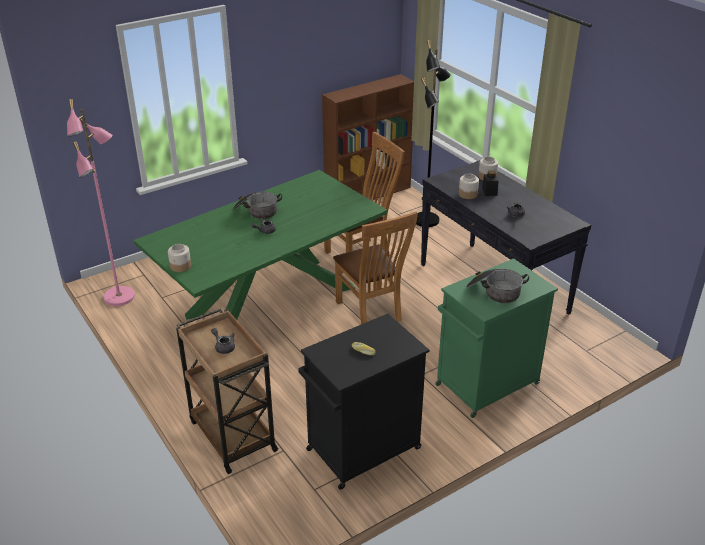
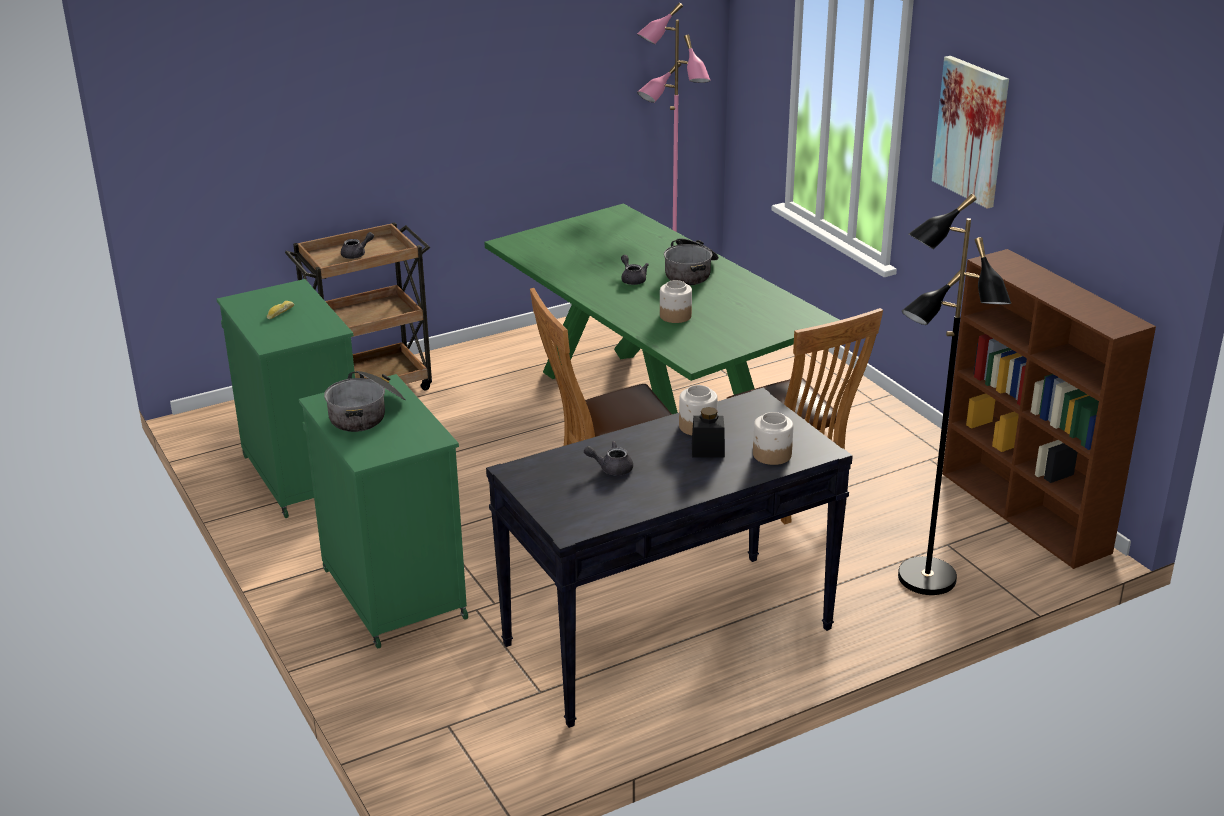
camera: 95 degrees right, 5 degrees down
(180, 266) = (550, 231): jar -> jar (675, 316)
(283, 54) = (971, 131): none -> picture
(361, 450) = (302, 474): black cabinet -> green cabinet

